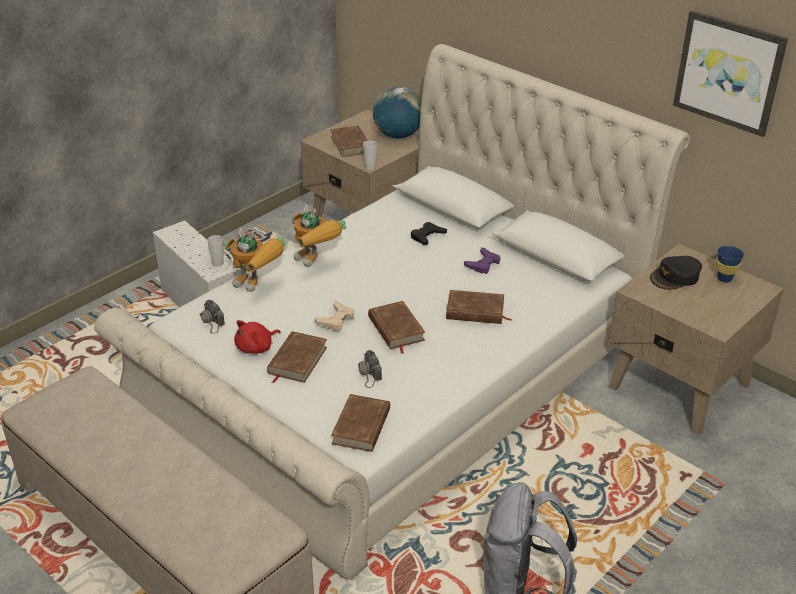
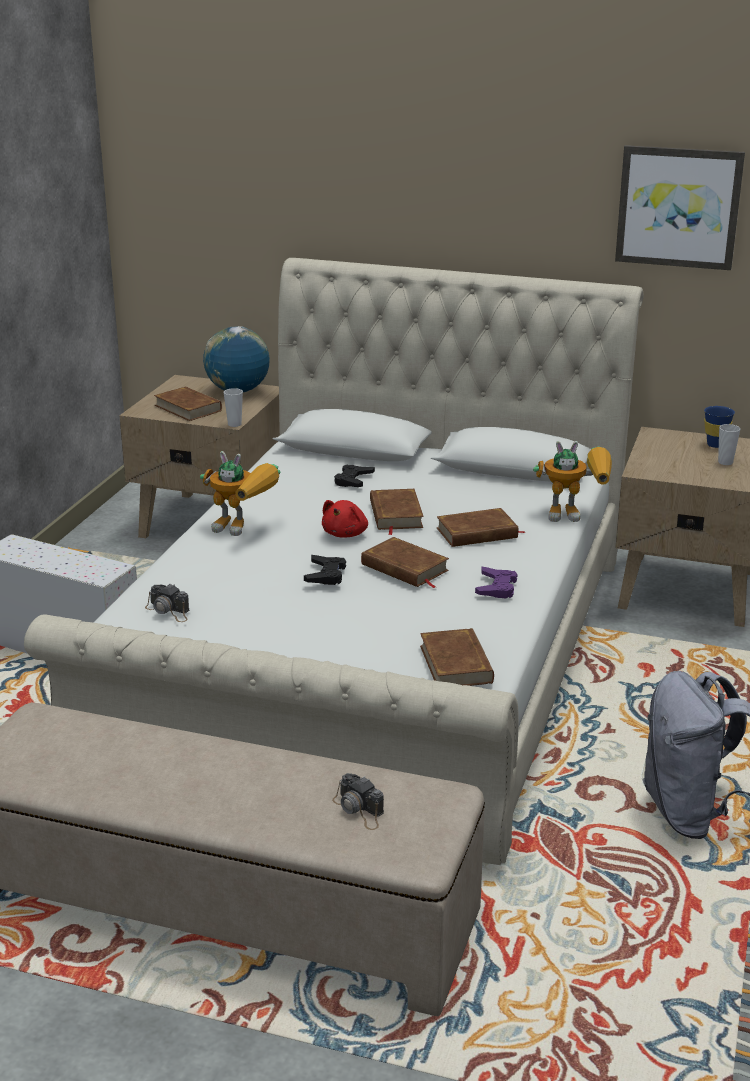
camera: 25 degrees left, 10 degrees down
(218, 263) = (100, 566): cup -> cup (725, 462)
(256, 347) = (251, 623): red plush toy -> red plush toy (346, 534)
(258, 285) = (192, 565): toy robot -> toy robot (576, 514)
(297, 360) = (315, 623): brown book -> brown book (395, 514)
(336, 319) = (325, 575): beige game controller -> black game controller
(369, 373) = (414, 615): camera -> camera (359, 810)
(483, 264) = (442, 491): purple game controller -> purple game controller (496, 587)
(675, 277) = (667, 453): black cap -> none

